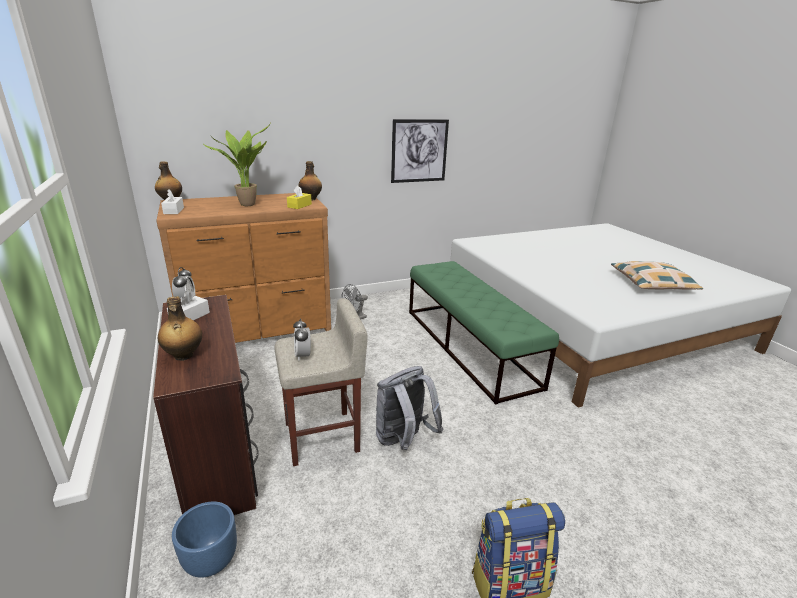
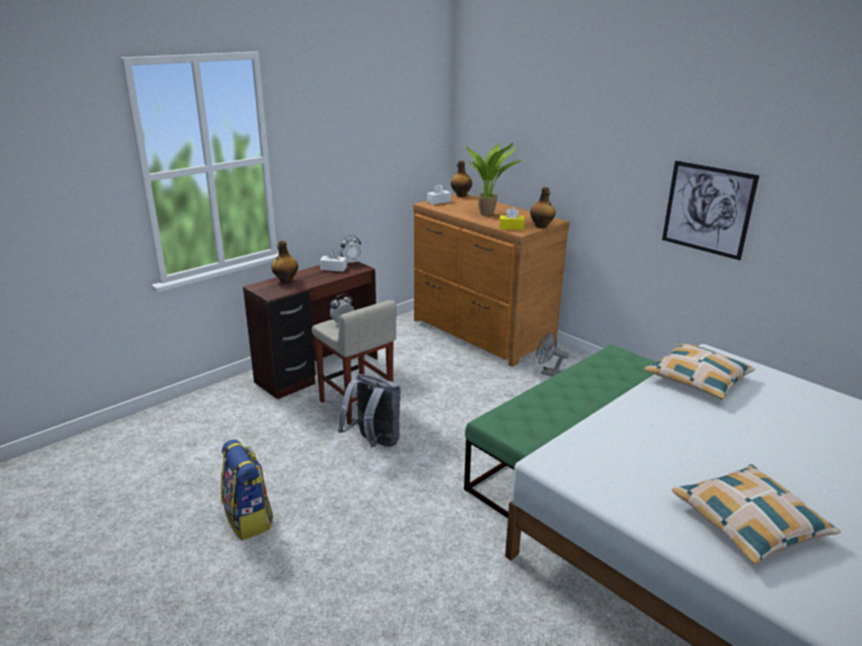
camera: 70 degrees right, 0 degrees up
(212, 562) = (235, 398): blue planter -> none
(499, 252) = (697, 379): none -> pillow

